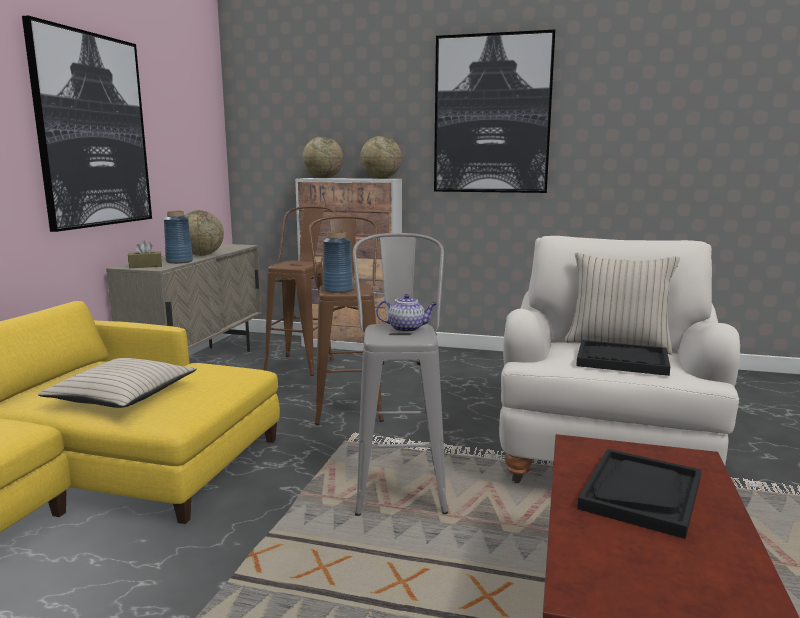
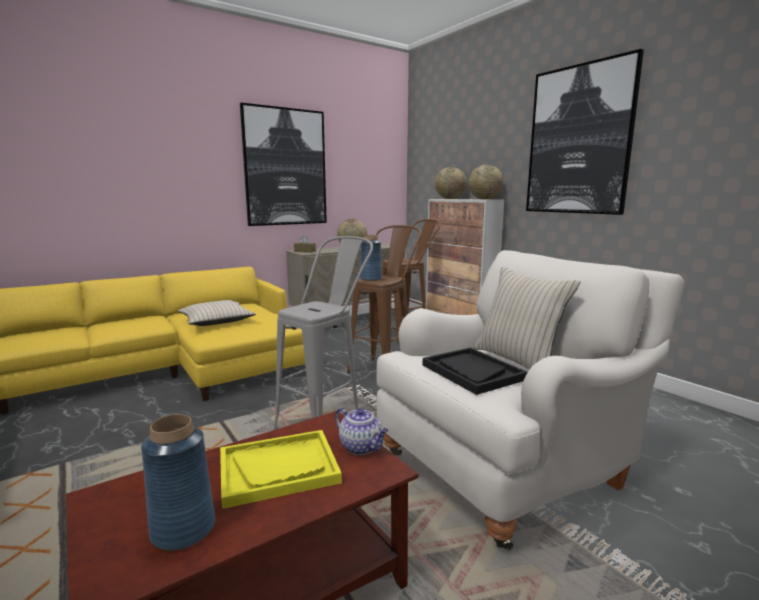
camera: 40 degrees right, 0 degrees up
(179, 261) = (328, 251): blue vase -> blue vase (182, 530)
(407, 329) = (325, 307): teapot -> teapot (361, 447)
(641, 493) = (279, 469): black tray -> yellow tray

